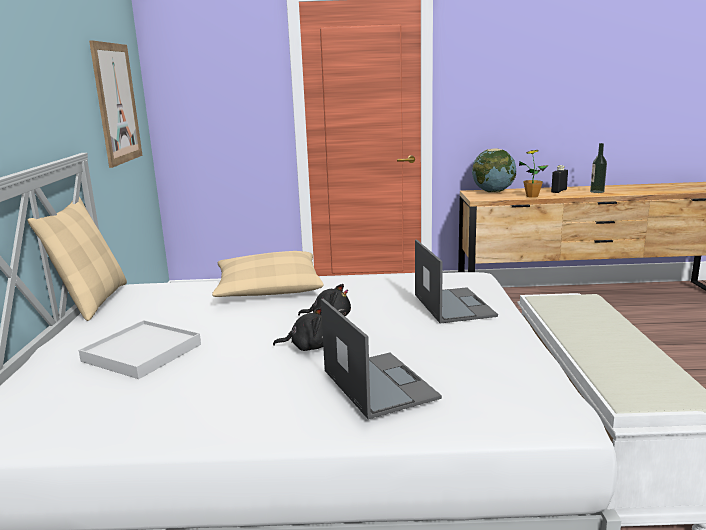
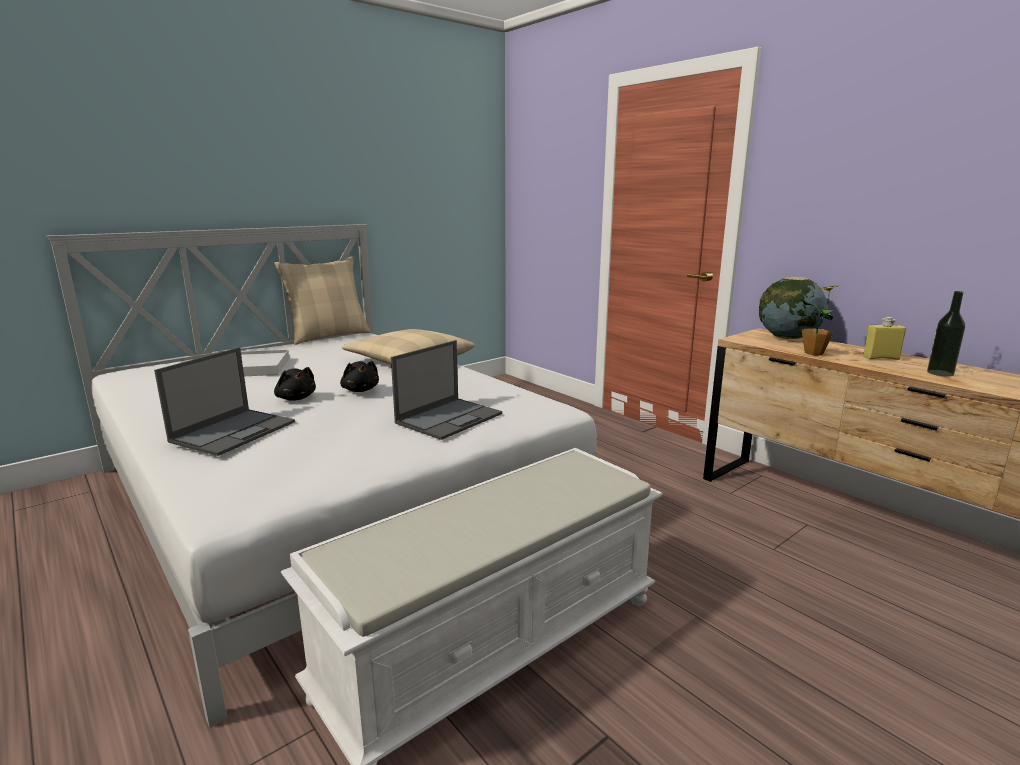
camera: 50 degrees right, 0 degrees up
(117, 103) = (443, 189): picture -> none
(559, 191) = (881, 358): black bottle -> yellow bottle

